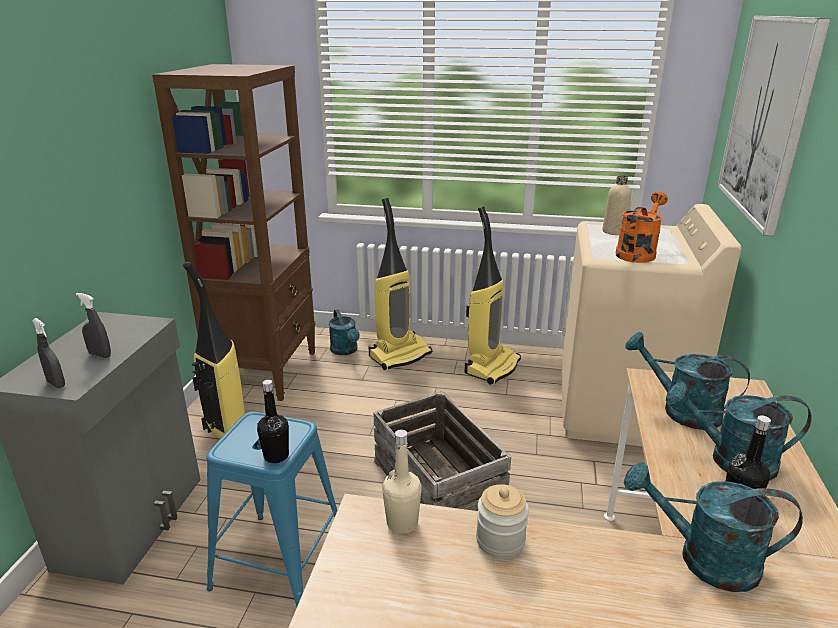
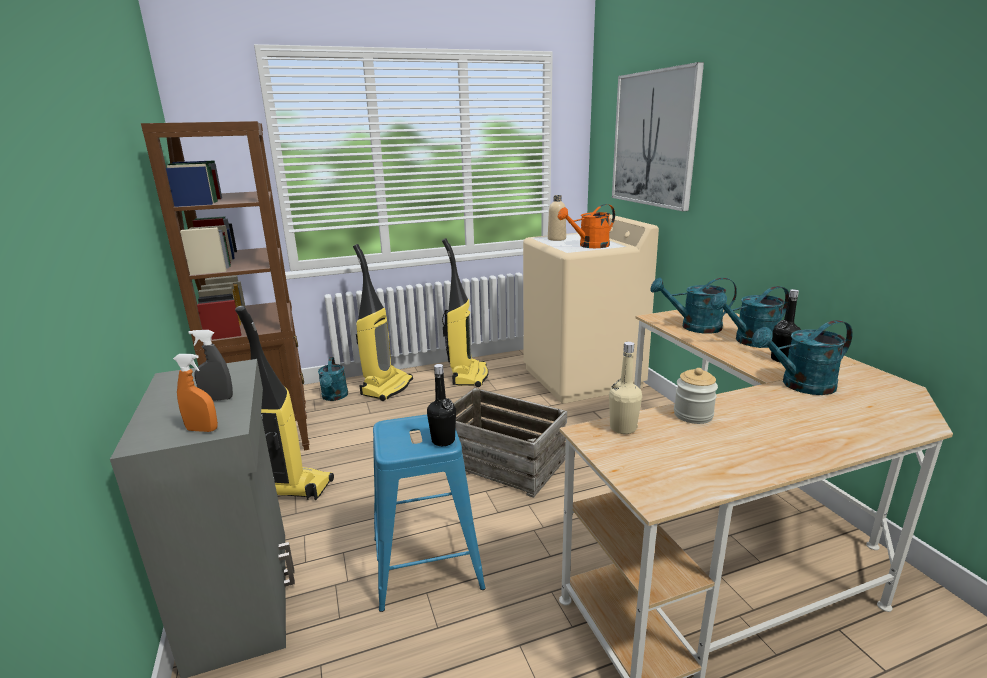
camera: 30 degrees left, 5 degrees down
(56, 384) = (202, 430): grey spray bottle -> orange spray bottle
(346, 351) = (334, 397): turquoise watering can -> turquoise watering can turned 45 degrees clockwise
(637, 253) = (589, 246): orange watering can -> orange watering can turned 120 degrees counterclockwise

